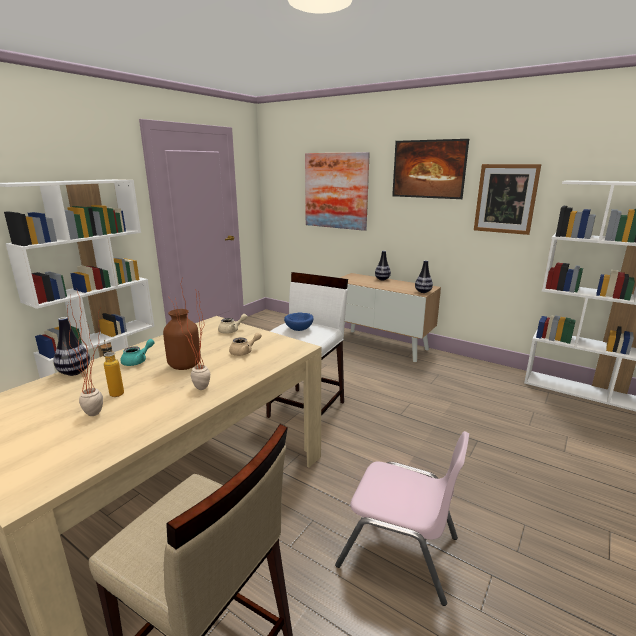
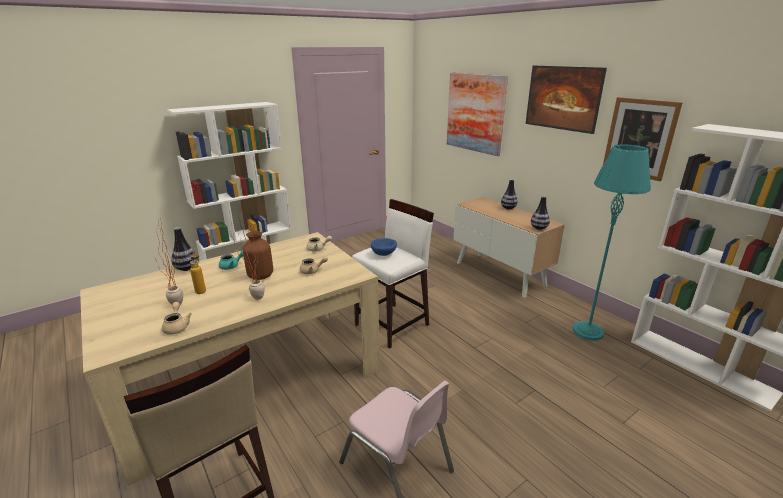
camera: 20 degrees right, 5 degrees up
(115, 438) = (177, 326): none -> beige teapot
(486, 381) = (588, 331): none -> turquoise floor lamp

